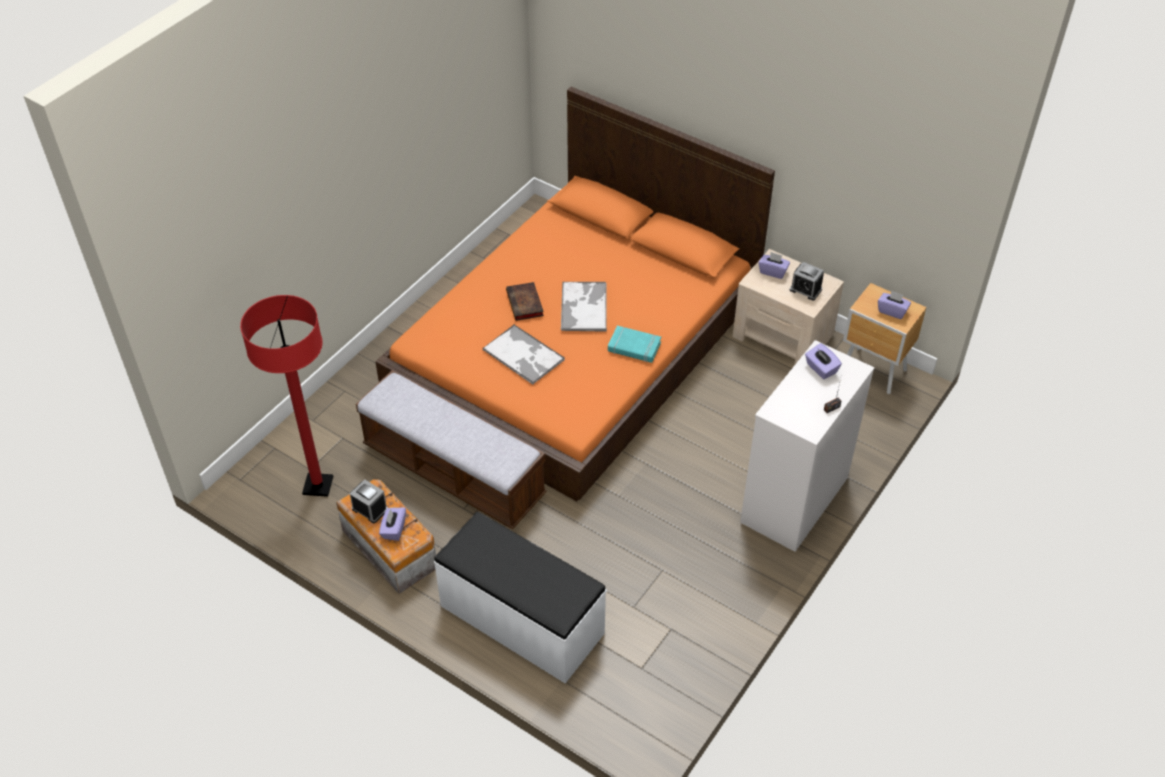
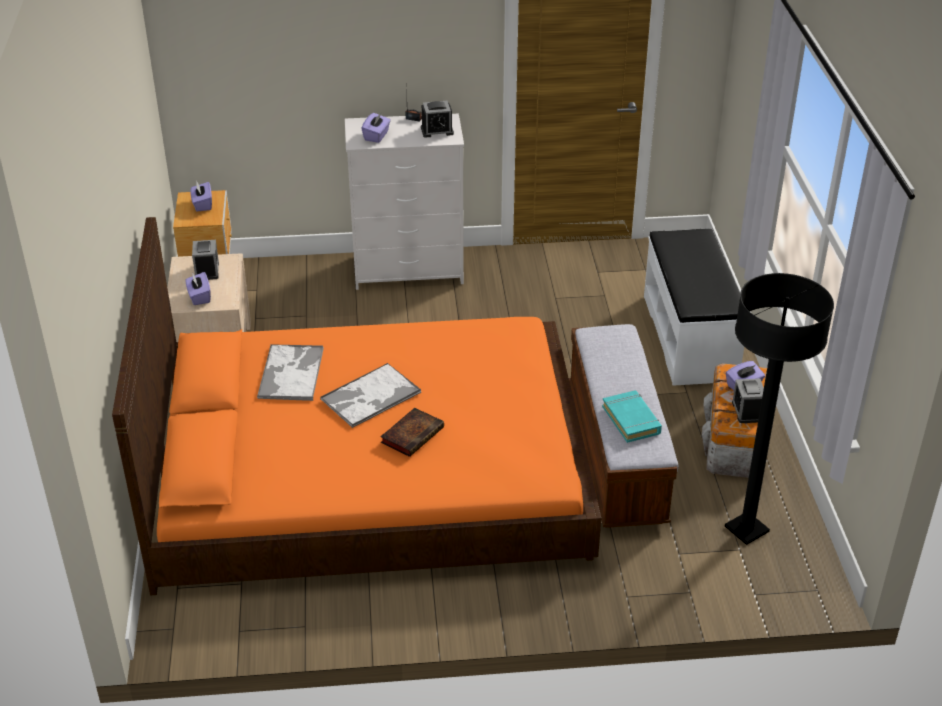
camera: 130 degrees left, 10 degrees down
(318, 486) = (746, 529): red floor lamp -> black floor lamp
(524, 355) = (481, 397): tray -> tray (291, 373)
(634, 347) = (388, 341): turquoise book -> turquoise book (631, 420)
(795, 410) = (437, 131): none -> alarm clock

